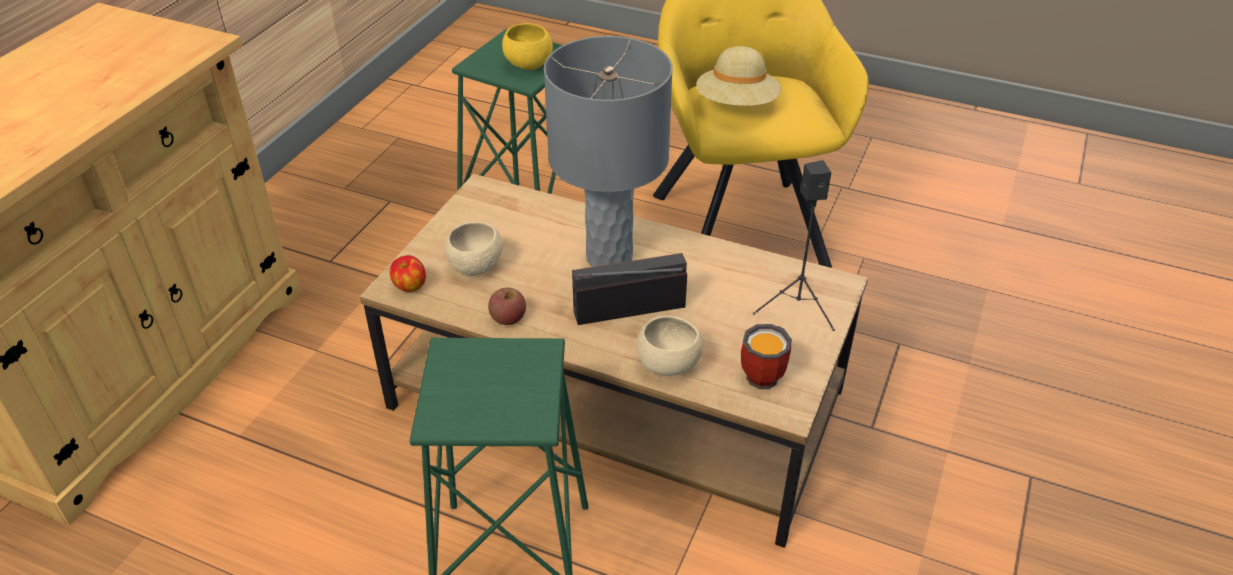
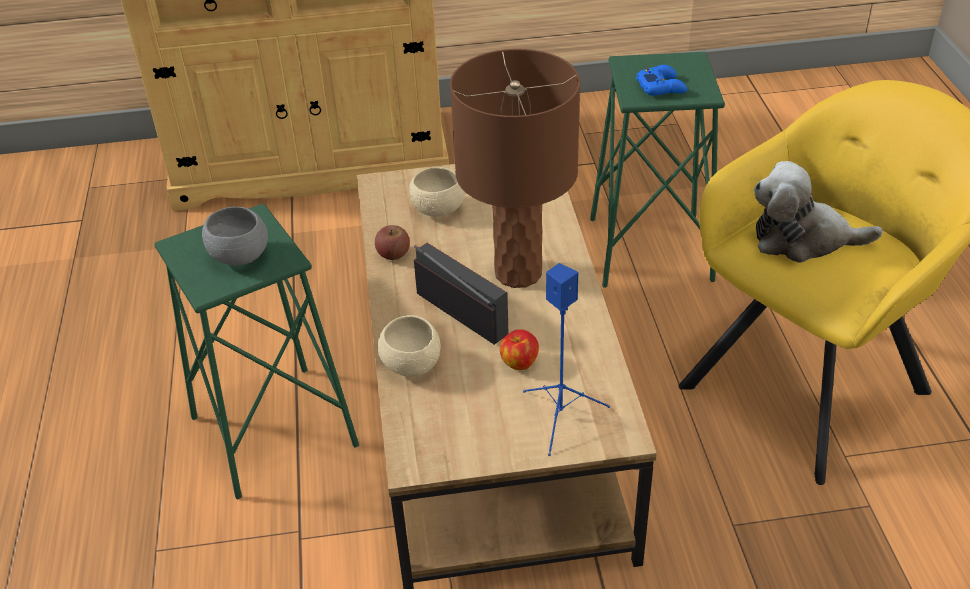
camera: 60 degrees right, 0 degrees up
(410, 287) = (386, 191): apple -> apple (519, 363)
(505, 381) = (240, 256): none -> grey bowl
(528, 65) = (661, 87): yellow bowl -> blue game controller
(609, 257) = (519, 272): grey table lamp -> brown table lamp
(737, 105) = (803, 239): beige hat -> plush toy
(767, 374) = (449, 431): mug -> none
(797, 306) = (561, 416): black speaker -> blue speaker

